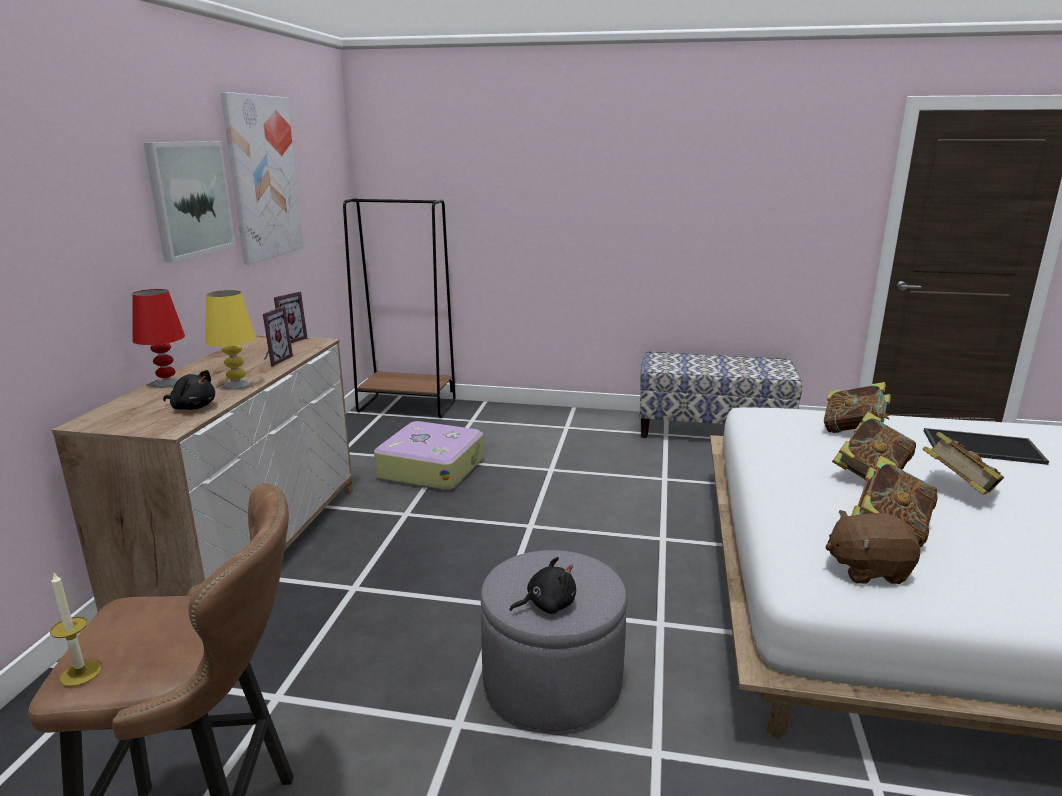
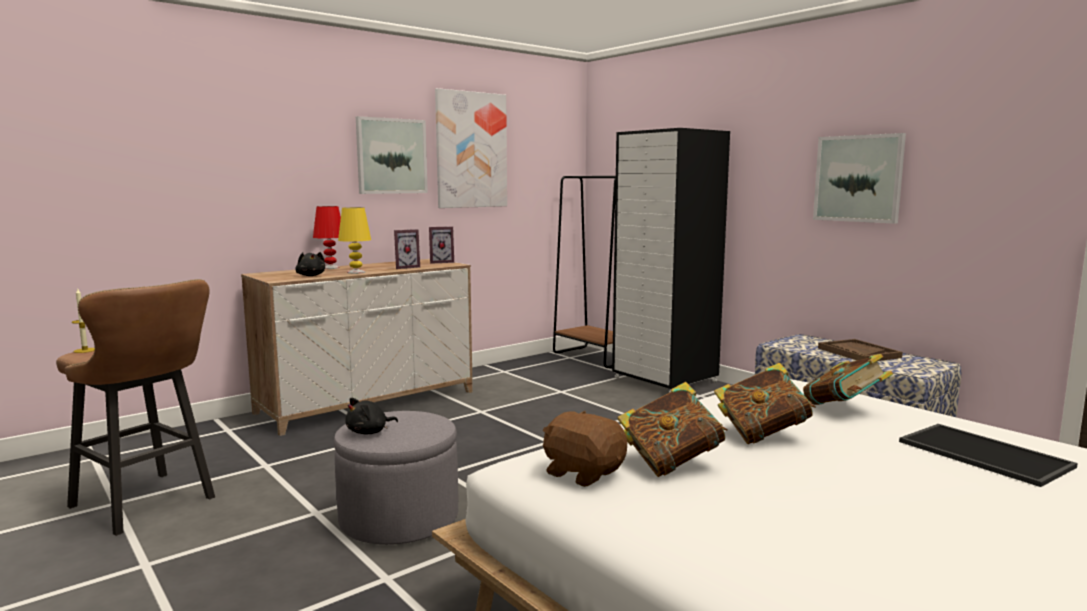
camera: 40 degrees right, 10 degrees down
(431, 468) = (544, 393): suitcase -> none
(513, 418) = (665, 380): none -> wardrobe
(547, 605) = (369, 432): black plush toy -> black plush toy turned 120 degrees clockwise
(700, 205) = (858, 178): none -> picture
(721, 363) = (858, 353): none -> brown tray
(957, 490) = (835, 466): book -> none

